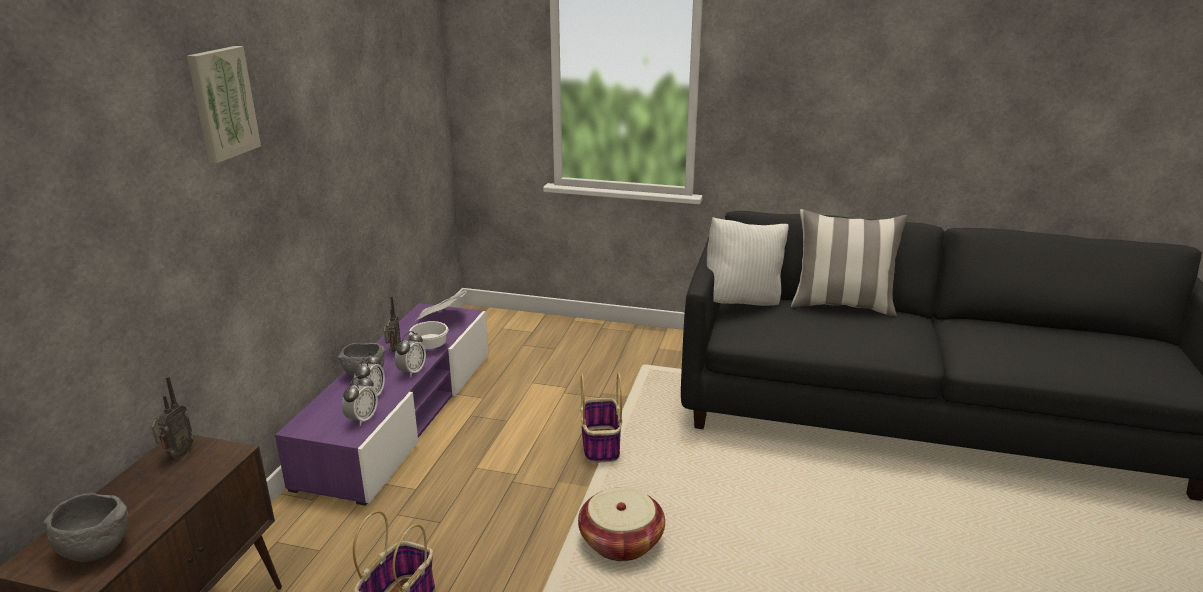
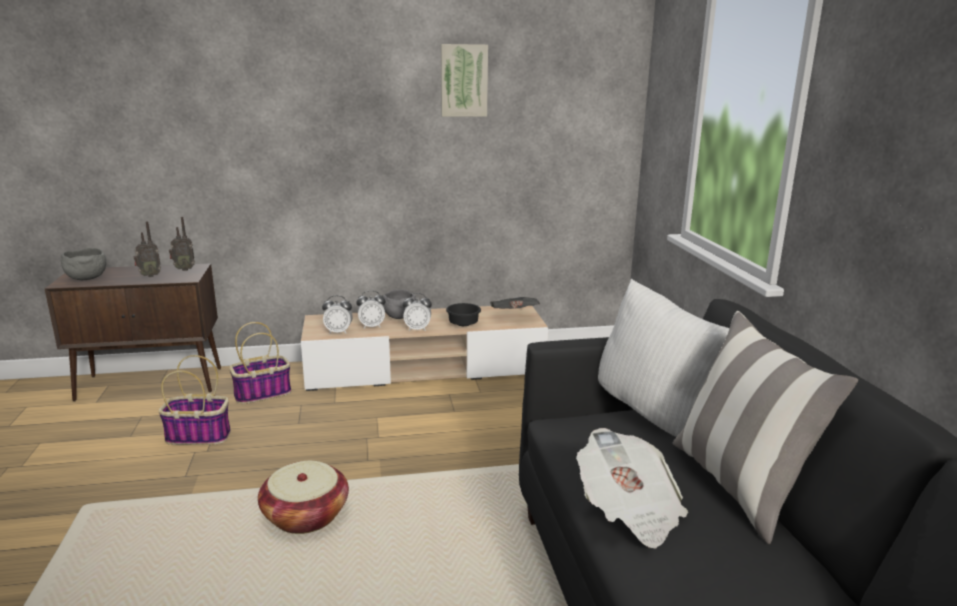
camera: 65 degrees right, 5 degrees down
(221, 103) = (303, 66): picture -> picture (463, 80)
(393, 351) = (443, 316): radio -> radio (149, 276)
(401, 416) = (425, 369): purple tv stand -> beige tv stand
(430, 345) = (464, 324): white bowl -> black bowl
(600, 445) = (452, 467): basket -> basket (263, 393)
(862, 338) = (629, 511): none -> newspaper

